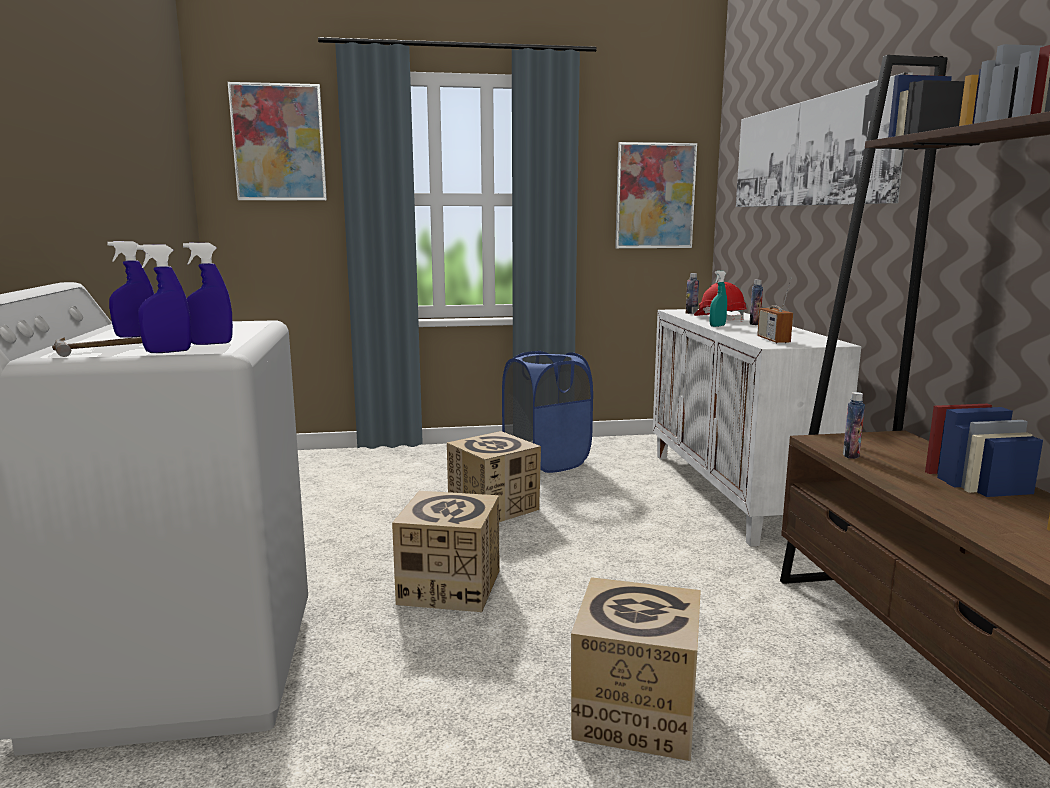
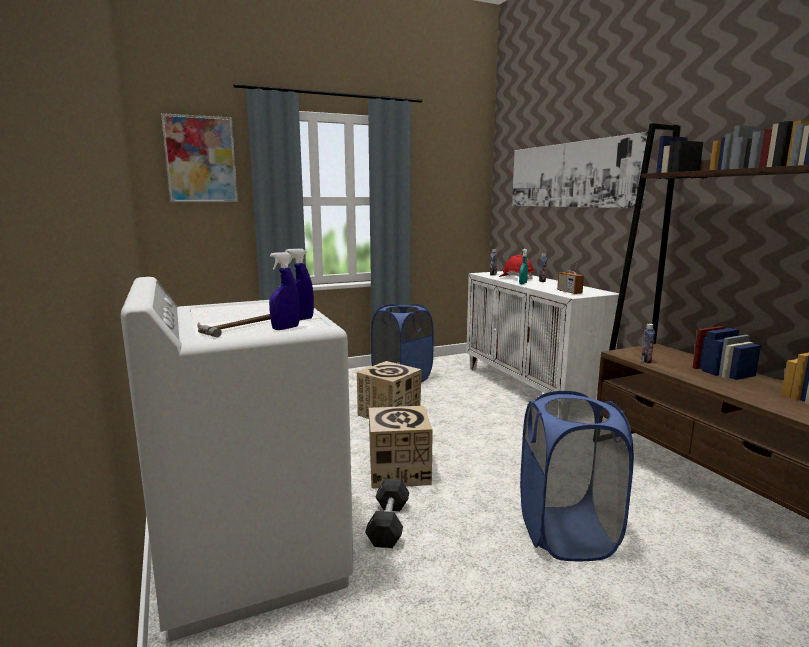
camera: 15 degrees left, 0 degrees up
(136, 336) = (228, 316): blue spray bottle -> none
(383, 656) = (388, 524): none -> black dumbbell
(635, 712) = (567, 533): cardboard box -> blue laundry basket
(655, 196) = (456, 198): picture -> none

